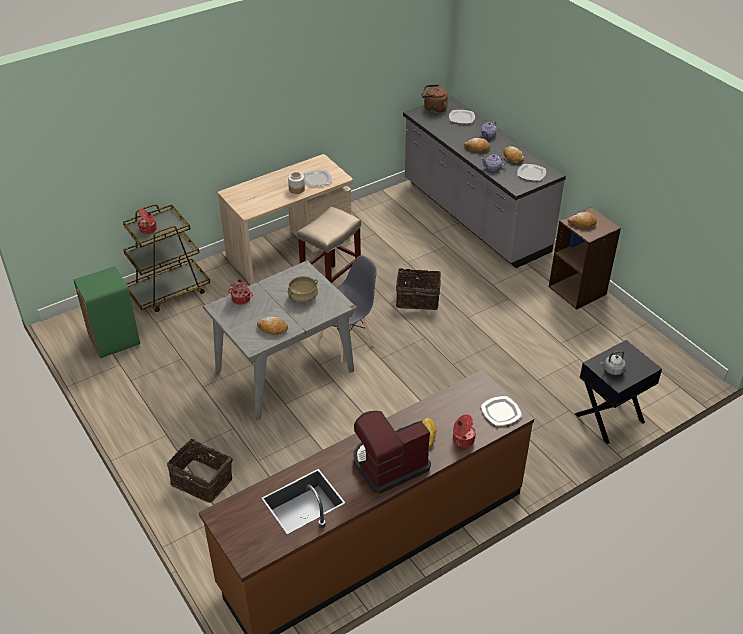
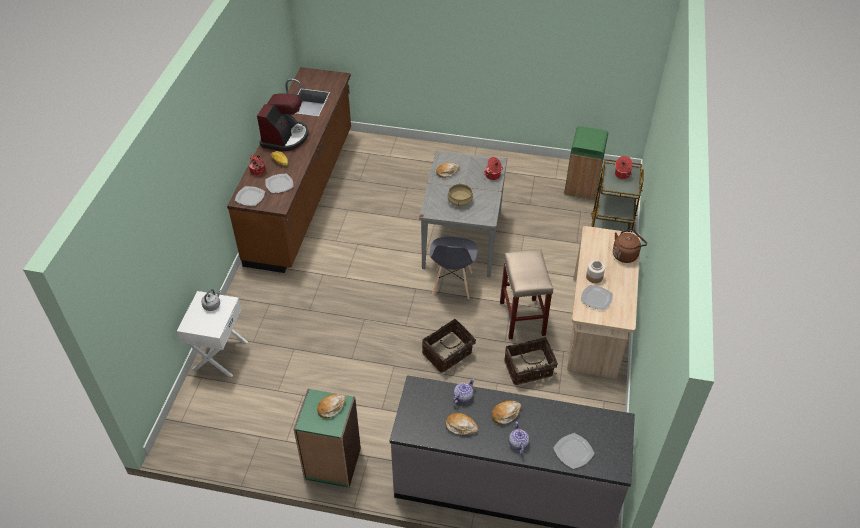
camera: 135 degrees right, 5 degrees up
(203, 480) = (421, 162): basket -> basket (529, 369)
(433, 109) = (615, 443): brown kettle -> brown kettle (626, 254)
(531, 173) = (422, 416): plate -> plate (279, 184)
(578, 290) = (332, 464): brown bookcase -> green bookcase
(610, 418) = (219, 355): black nightstand -> white nightstand

